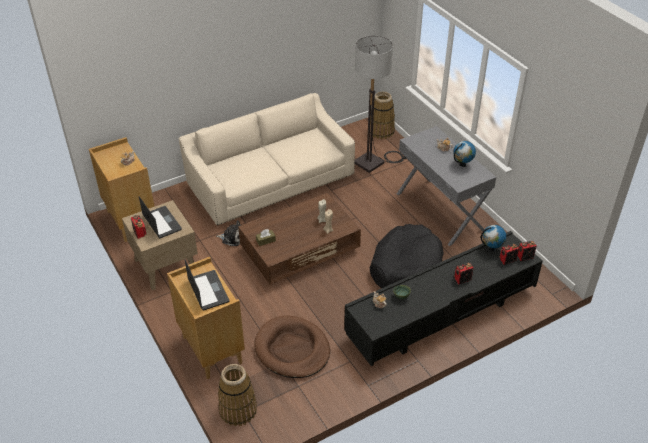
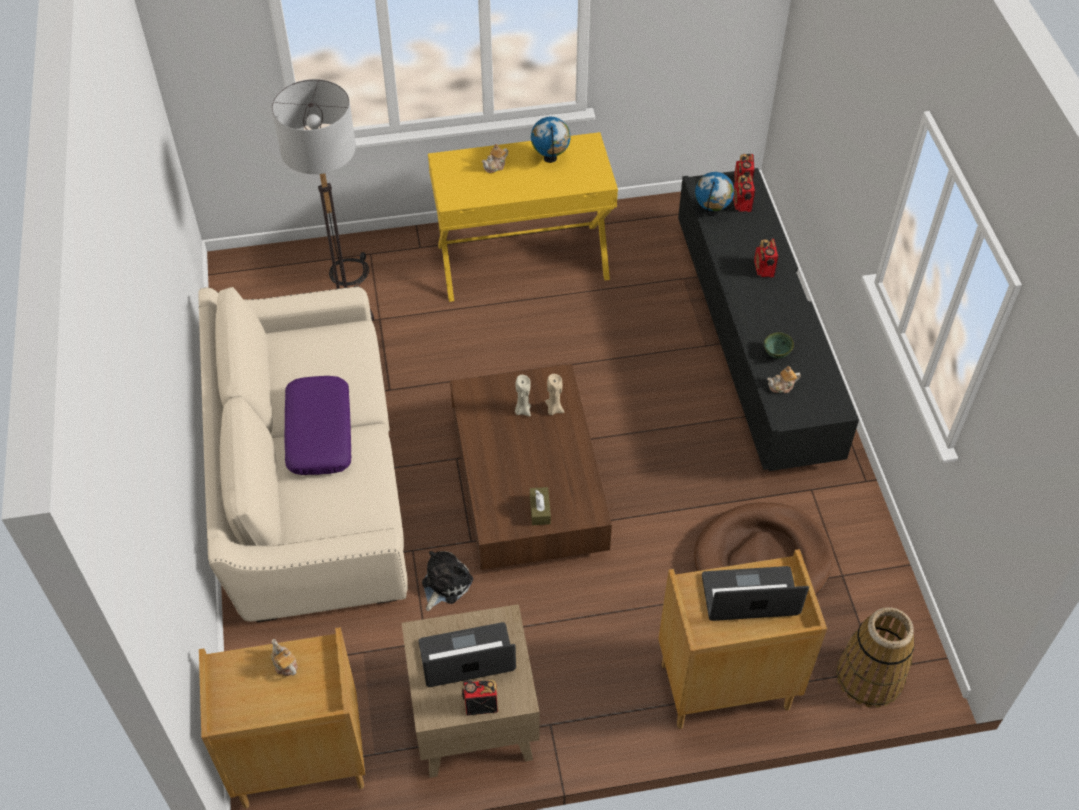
camera: 70 degrees left, 10 degrees up
(270, 157) = (318, 432): none -> purple pillow
(381, 131) = (264, 264): basket -> none
(405, 266) = (632, 350): black dog bed -> none
(440, 211) = (522, 261): grey console table -> yellow console table

